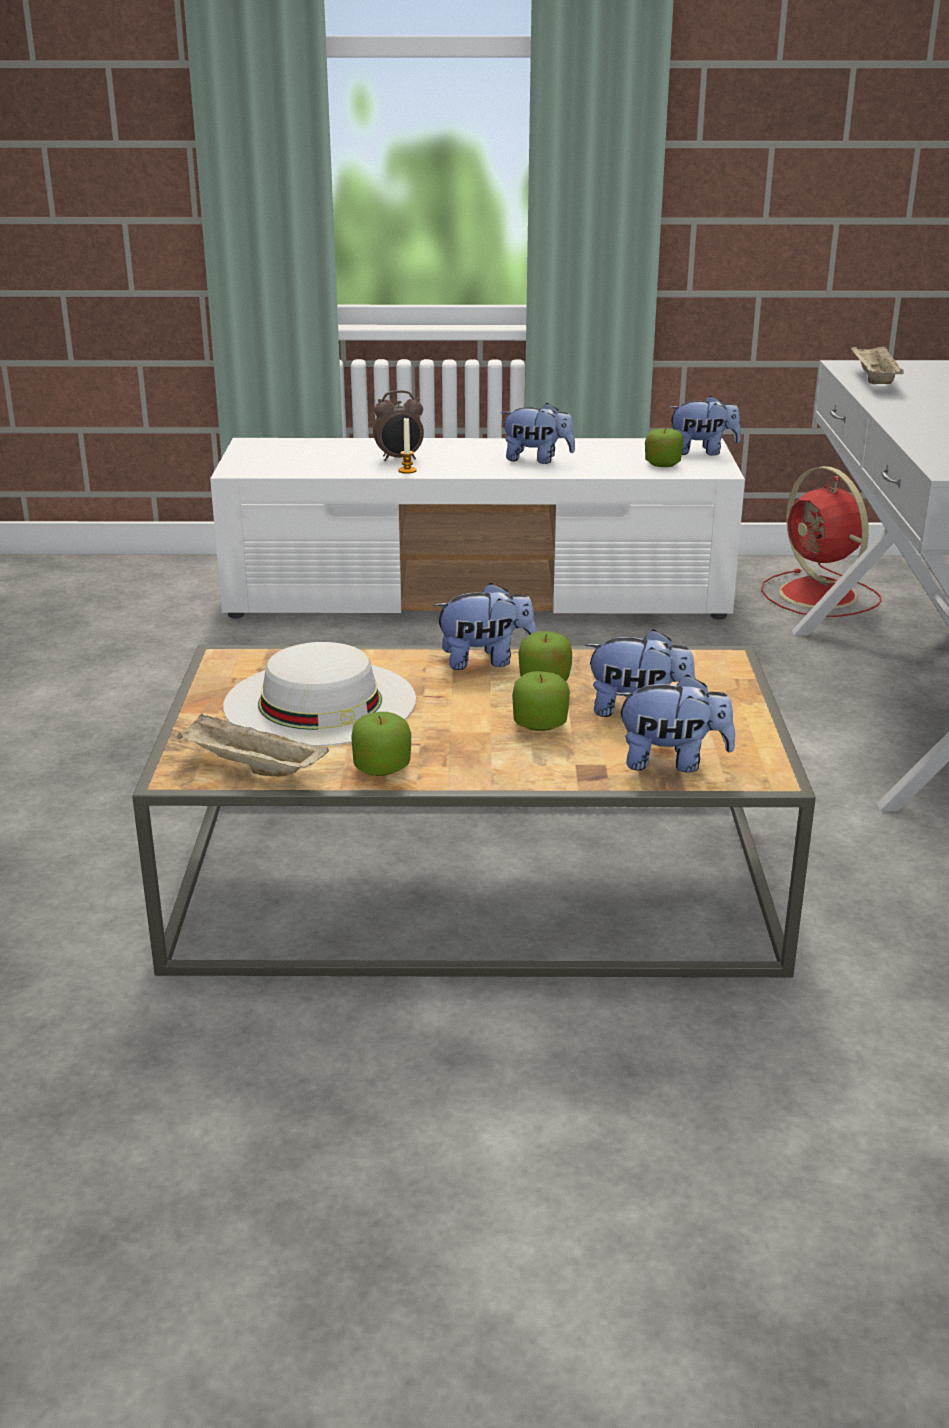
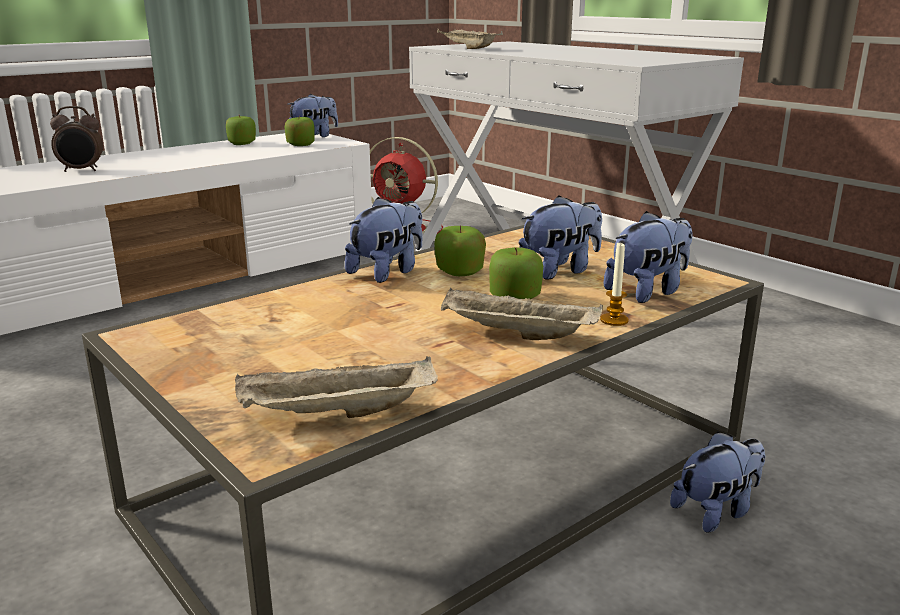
camera: 40 degrees left, 5 degrees down
(320, 702) = (303, 339): white hat -> none
(382, 768) = (460, 368): apple -> apple (242, 143)
(399, 459) = (82, 170): alarm clock -> alarm clock turned 45 degrees clockwise
(407, 470) = (103, 175): candle -> candle (614, 320)
(473, 757) = (515, 335): none -> beige tray
(537, 460) = (203, 155): plush toy -> plush toy (716, 511)

